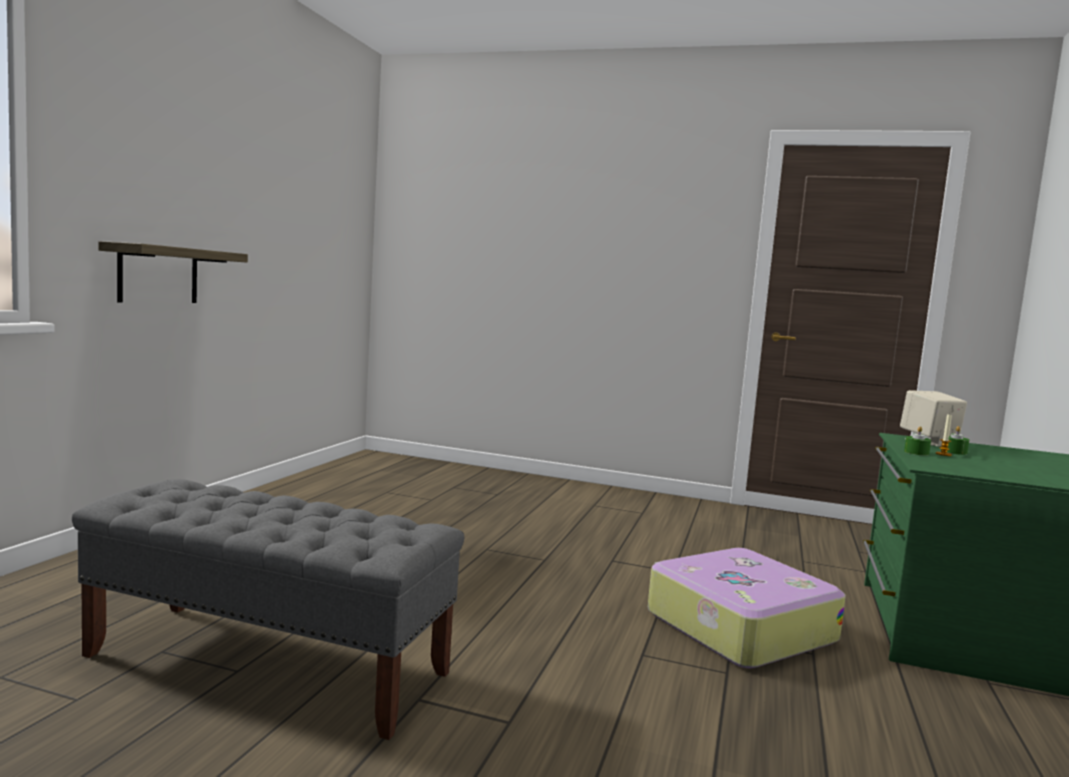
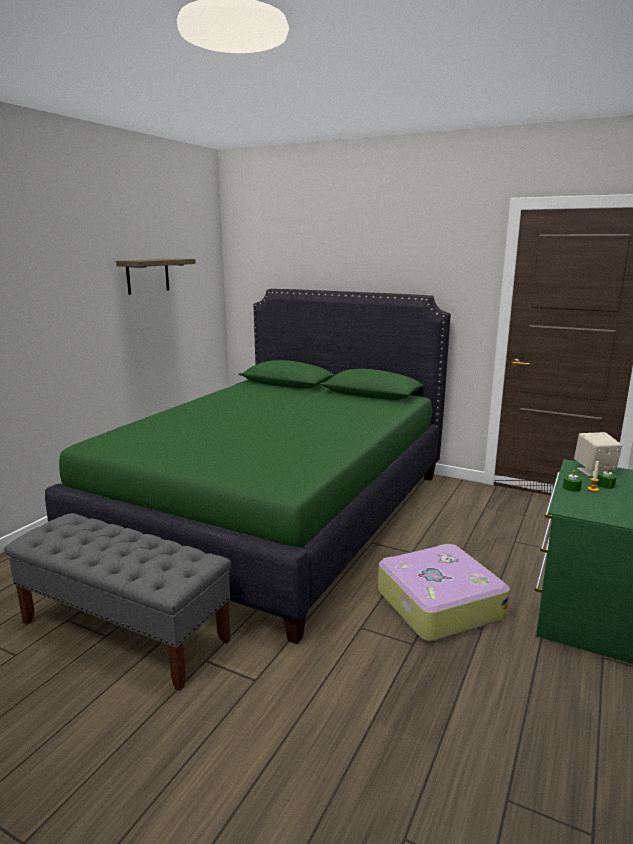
camera: 10 degrees right, 10 degrees up
(158, 274) = (62, 358): shelf -> shelf (148, 276)
(460, 527) = (275, 513): none -> green bed

